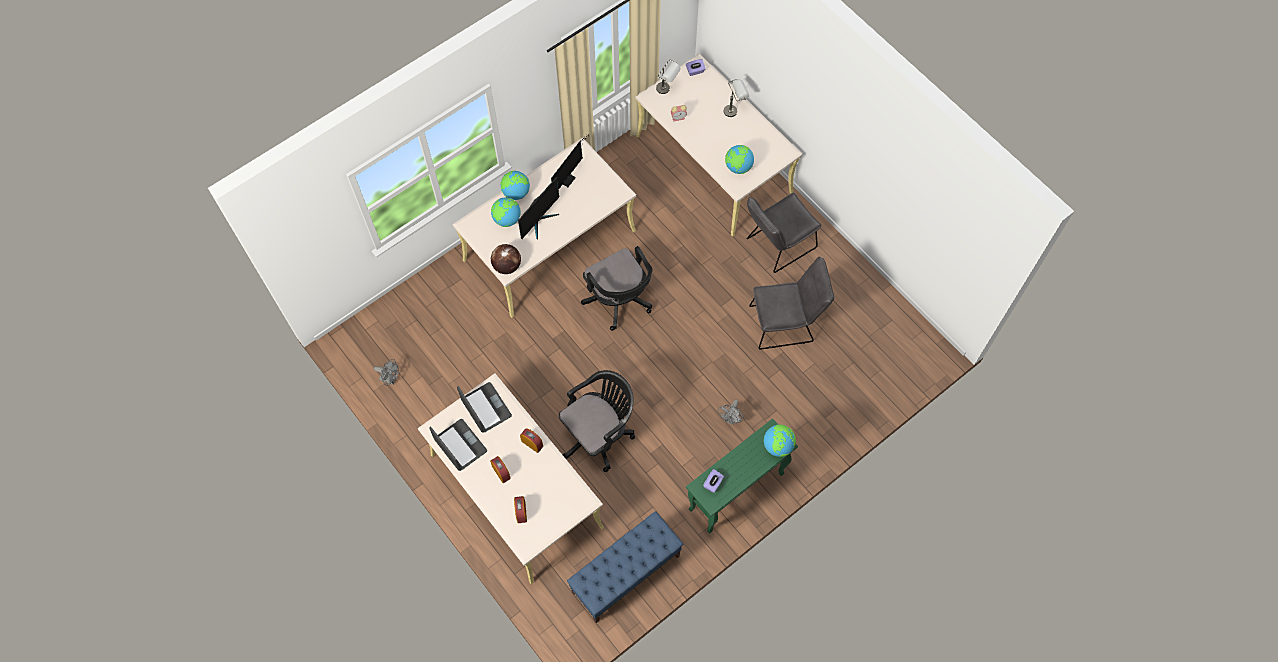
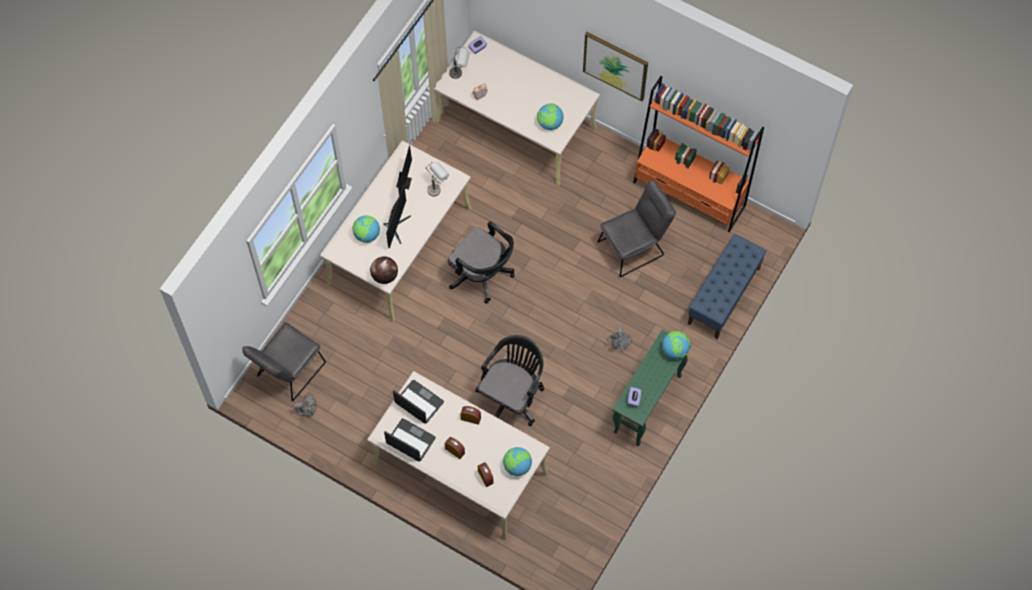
camera: 20 degrees left, 0 degrees up
(516, 193) = (365, 209): globe -> globe (517, 466)
(625, 574) = (582, 504): blue bench -> blue bench (723, 296)
(734, 109) = (526, 72): grey table lamp -> grey table lamp (437, 187)
(777, 245) = (601, 180): grey chair -> grey chair (288, 373)
(823, 124) = (615, 65): none -> picture
(863, 288) = (689, 194): none -> orange bookcase

